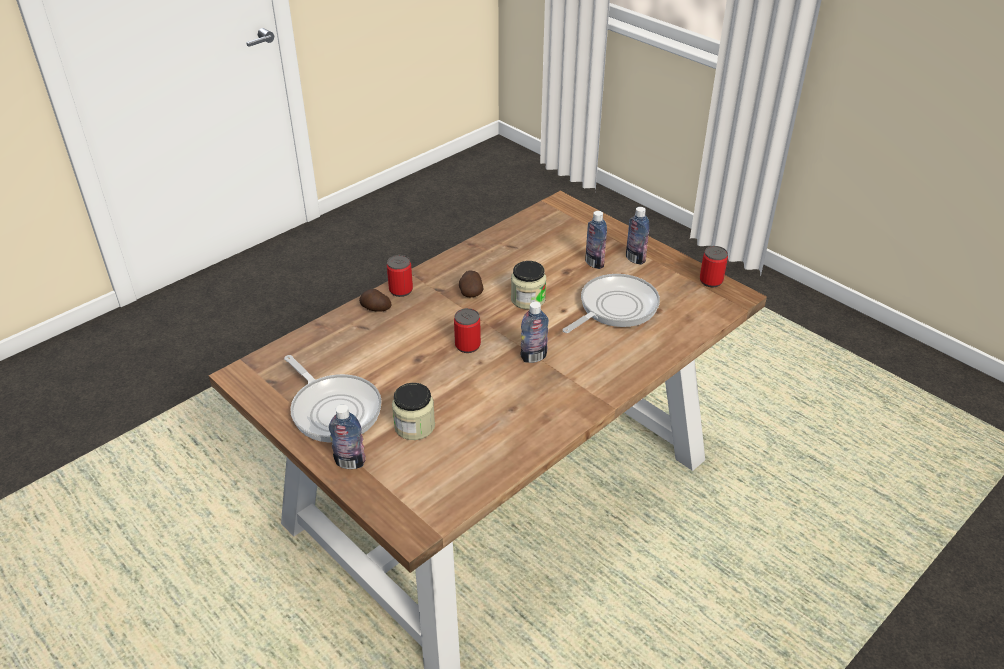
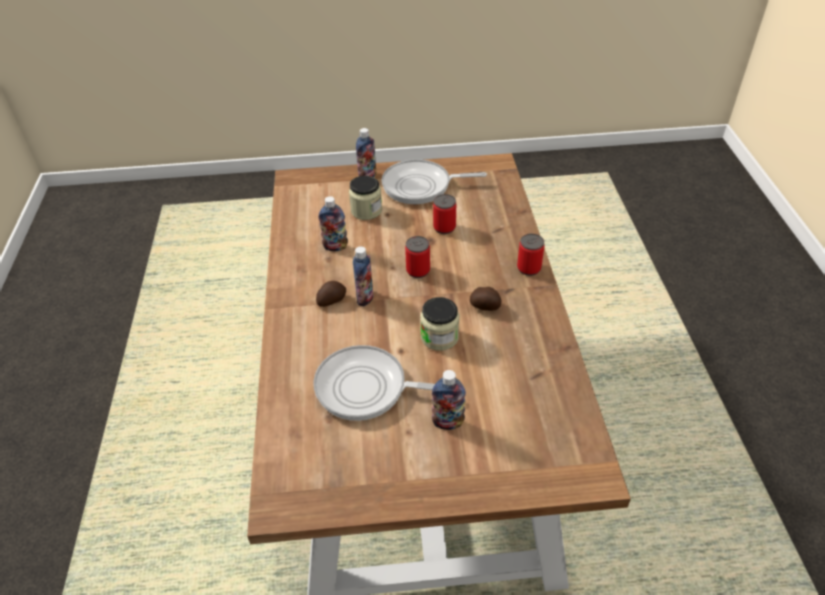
camera: 130 degrees right, 5 degrees up
(375, 308) = (516, 245): potato -> potato (331, 300)
(614, 308) = (366, 388): frying pan -> frying pan turned 105 degrees clockwise
(635, 259) = (422, 464): bottle -> bottle (335, 247)
(711, 281) = (321, 503): can -> can (444, 227)

